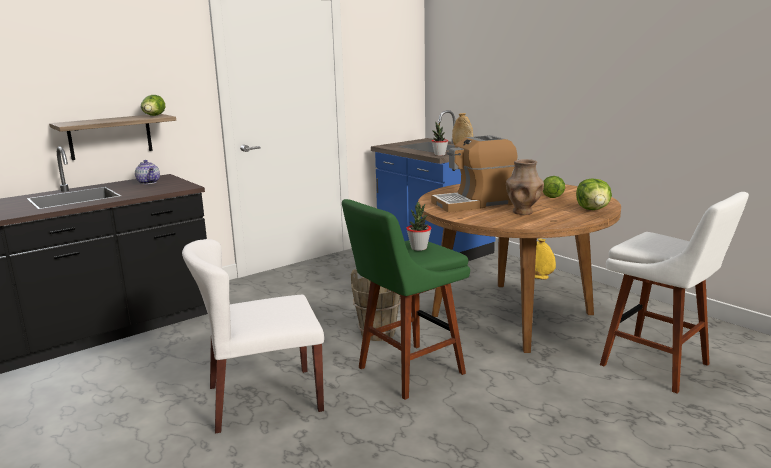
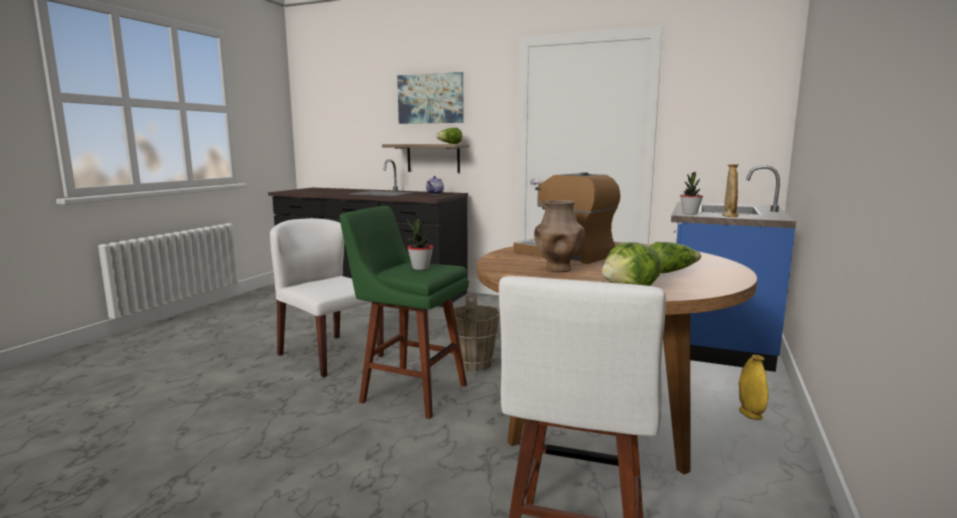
camera: 60 degrees right, 5 degrees down
(95, 56) = (430, 98): none -> picture

